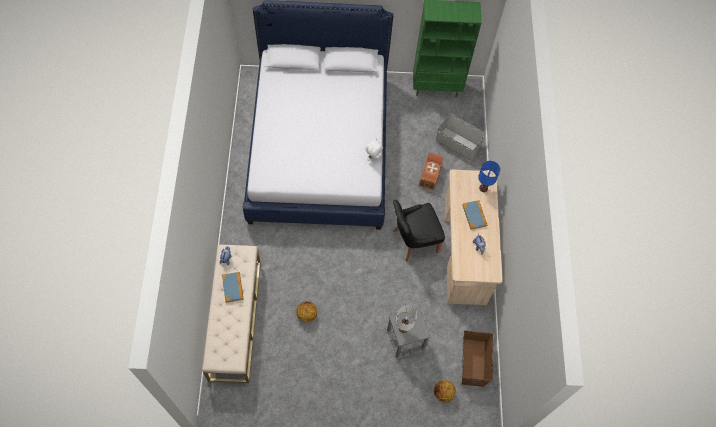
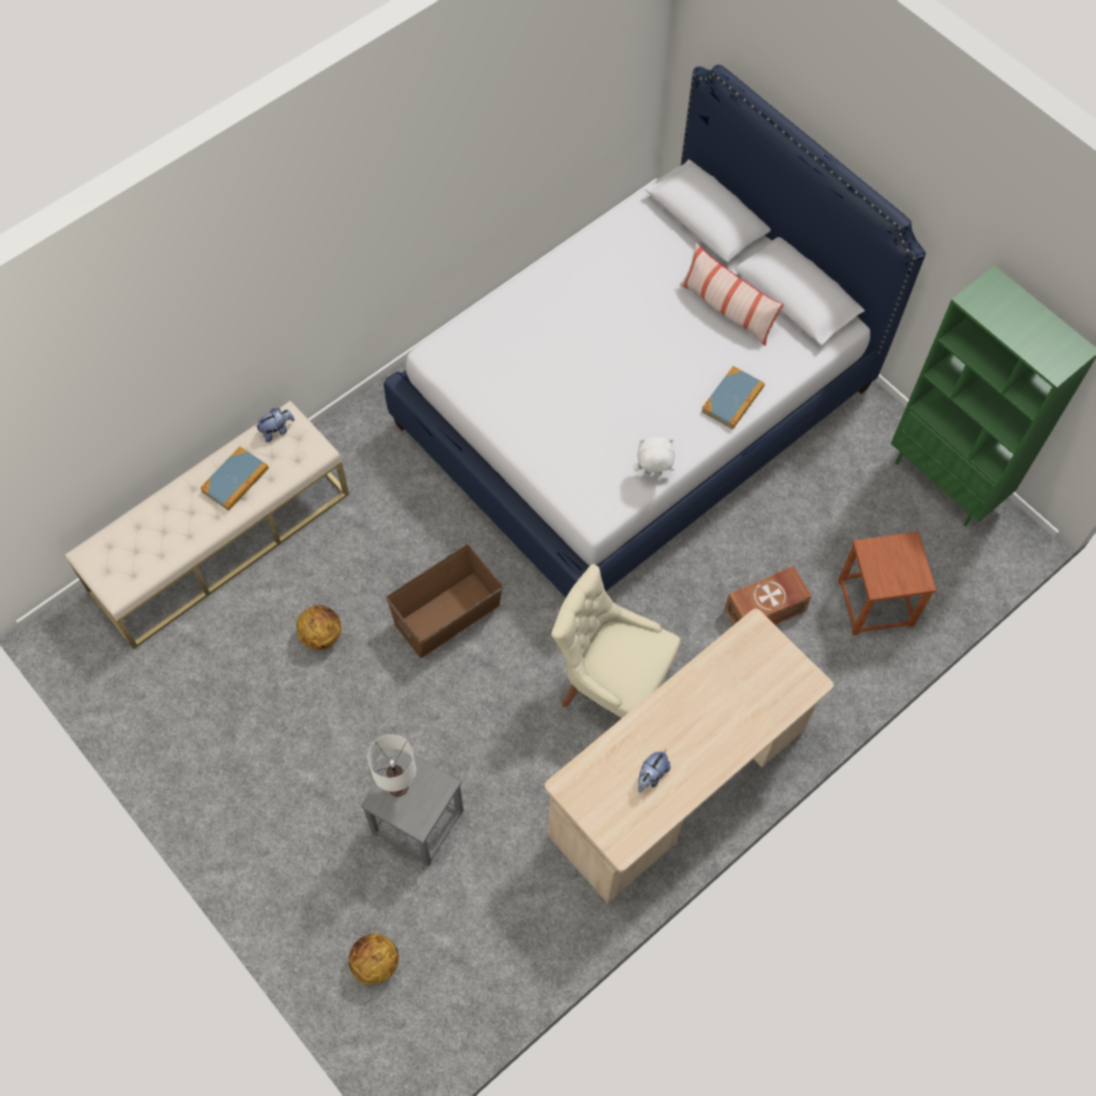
camera: 50 degrees right, 0 degrees up
(335, 85) = (727, 310): none -> pillow
(413, 241) = (611, 686): black chair -> beige chair
(458, 144) = (875, 603): grey storage box -> brown stool
(473, 362) = (478, 969): brown storage box -> brown storage box (446, 614)
(474, 215) = (707, 719): book -> book (732, 399)
(483, 188) = (776, 691): blue table lamp -> none

